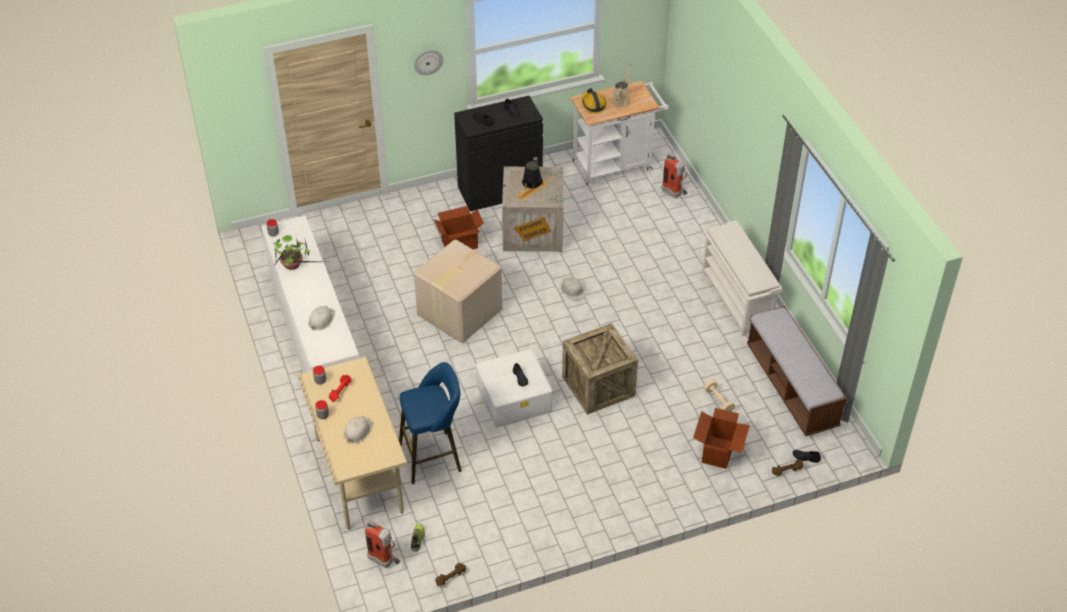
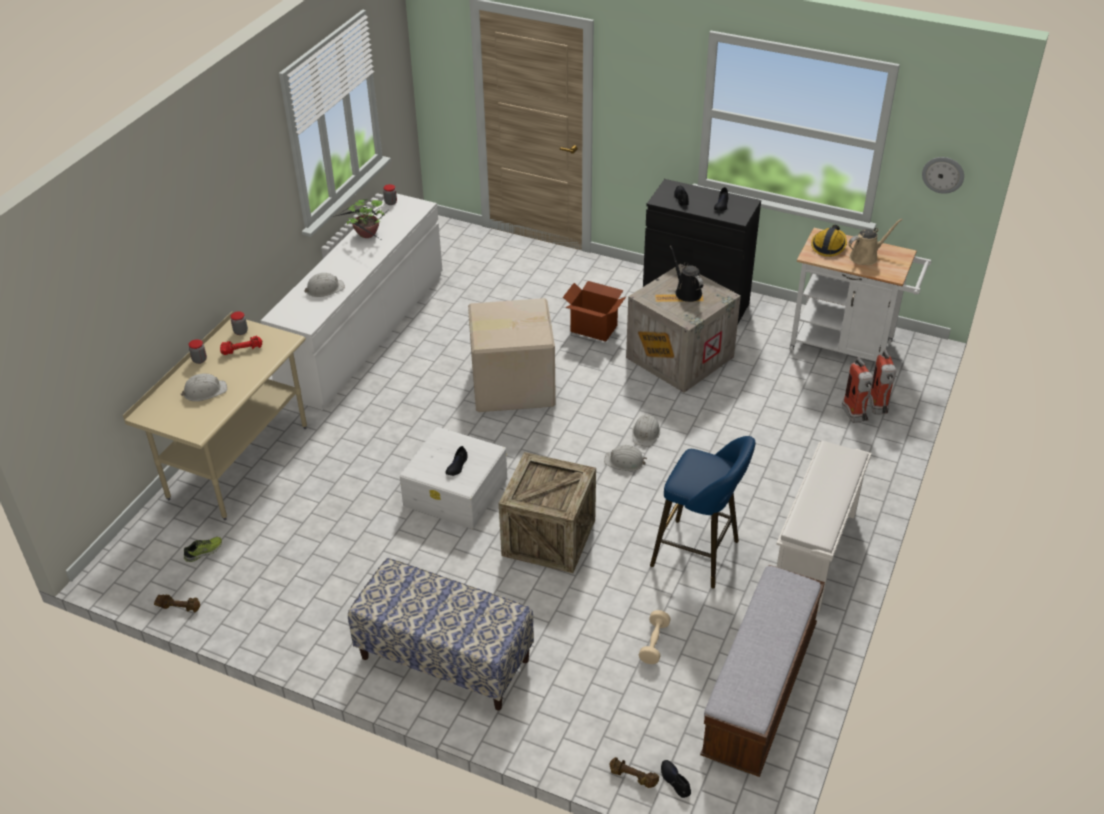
camera: 45 degrees right, 5 degrees down
(385, 562) = (153, 550): fire extinguisher -> fire extinguisher (855, 418)
(428, 61) = (652, 100): wall clock -> wall clock (943, 174)
(434, 456) = (317, 491): blue stool -> blue stool (700, 555)
(531, 183) = (686, 292): black watering can -> black watering can turned 90 degrees clockwise
(582, 315) = (624, 461): none -> white hard hat
(630, 488) = (444, 659): none -> bench
(718, 452) = (582, 695): cardboard box -> none

